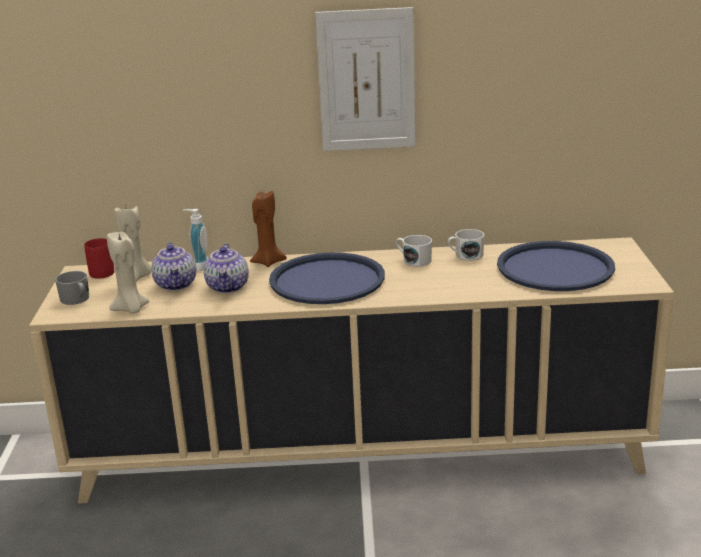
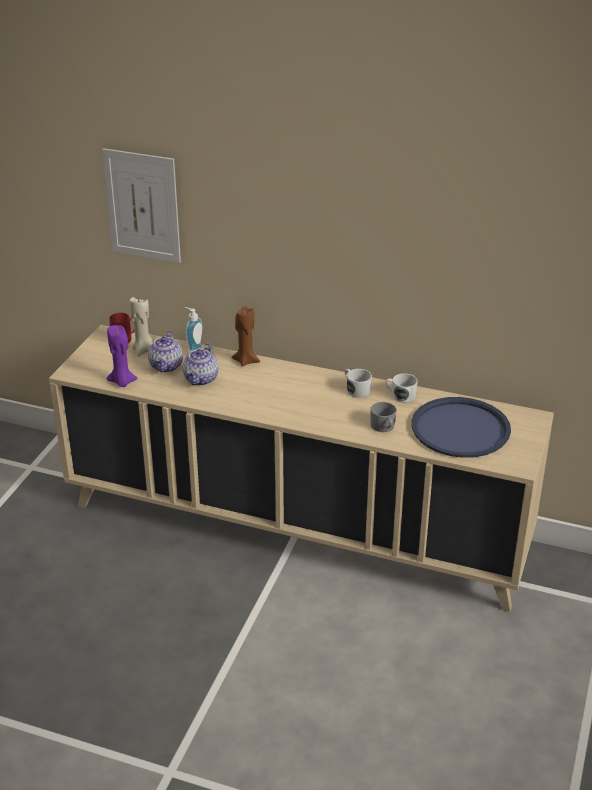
camera: 20 degrees right, 10 degrees up
(76, 299) = (91, 362): grey mug -> grey mug (384, 427)
(131, 309) = (122, 382): beige candle -> purple candle
(327, 280) = (277, 392): blue tray -> none
(366, 80) = (339, 237): picture -> picture (142, 206)

